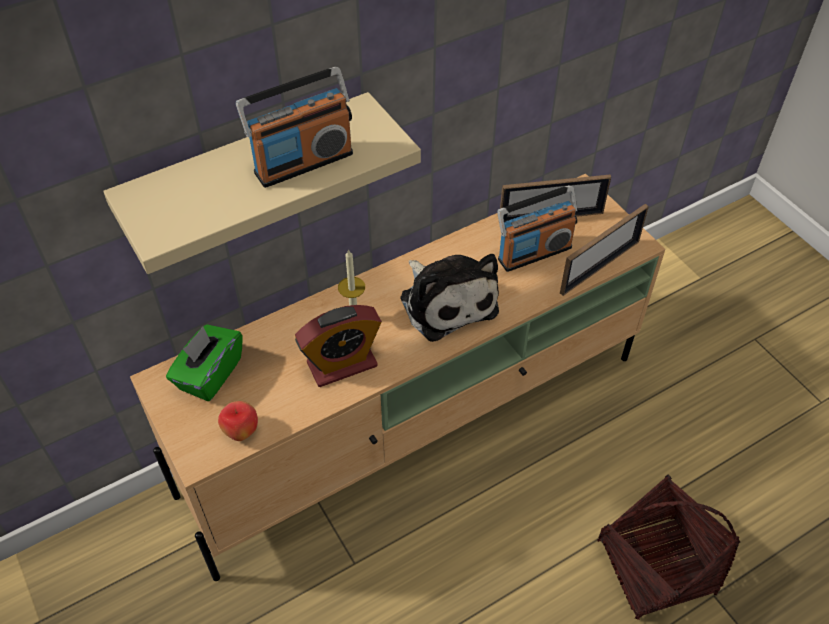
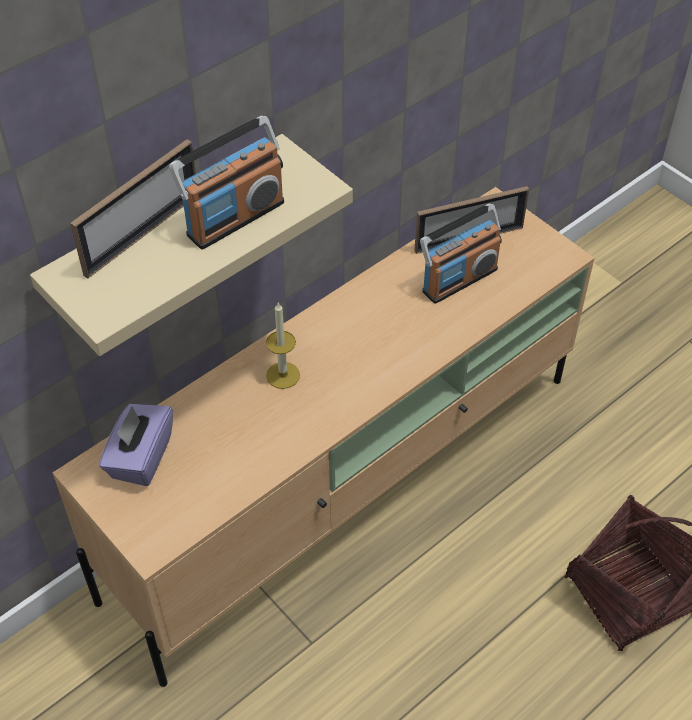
camera: 10 degrees left, 0 degrees up
(209, 374) = (140, 457): green tissue box -> purple tissue box
(241, 432) = (191, 513): apple -> none
(342, 364) = (282, 426): alarm clock -> none
(446, 301) = (378, 343): plush toy -> none
(600, 267) = (531, 285): picture frame -> picture frame (142, 234)

